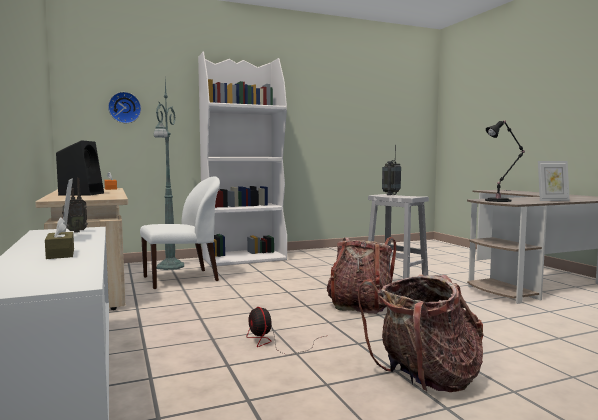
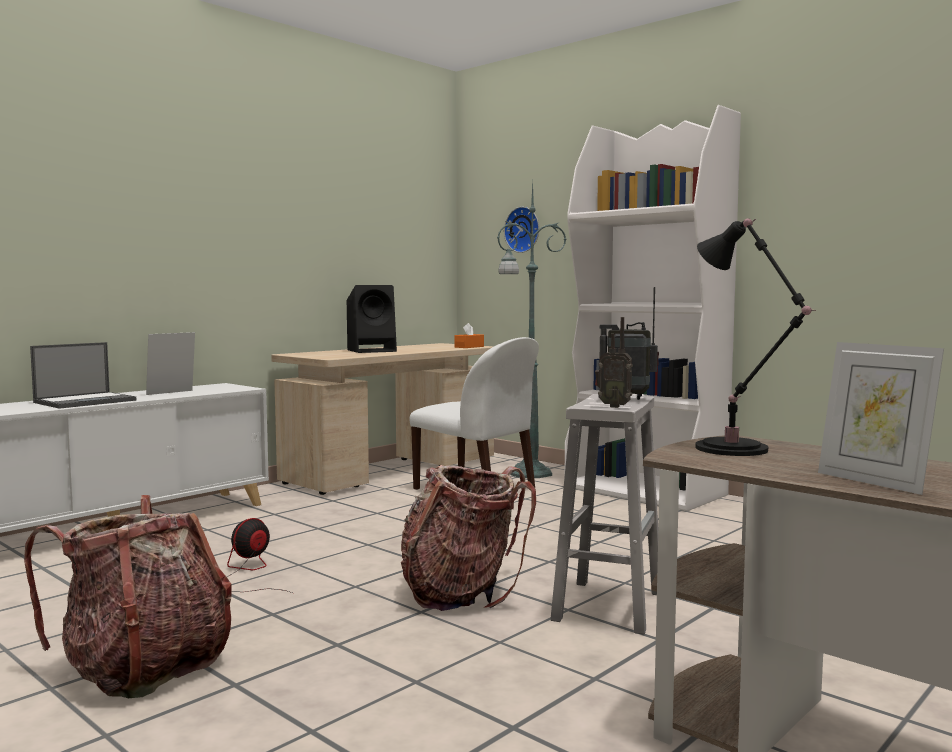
camera: 65 degrees right, 0 degrees up
(60, 254) = (86, 401): brown tissue box -> laptop
(74, 232) = (217, 389): radio -> radio (614, 406)

